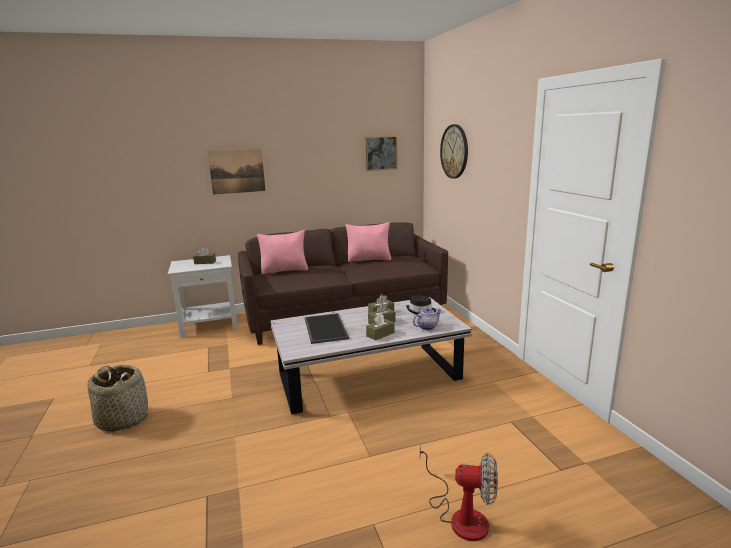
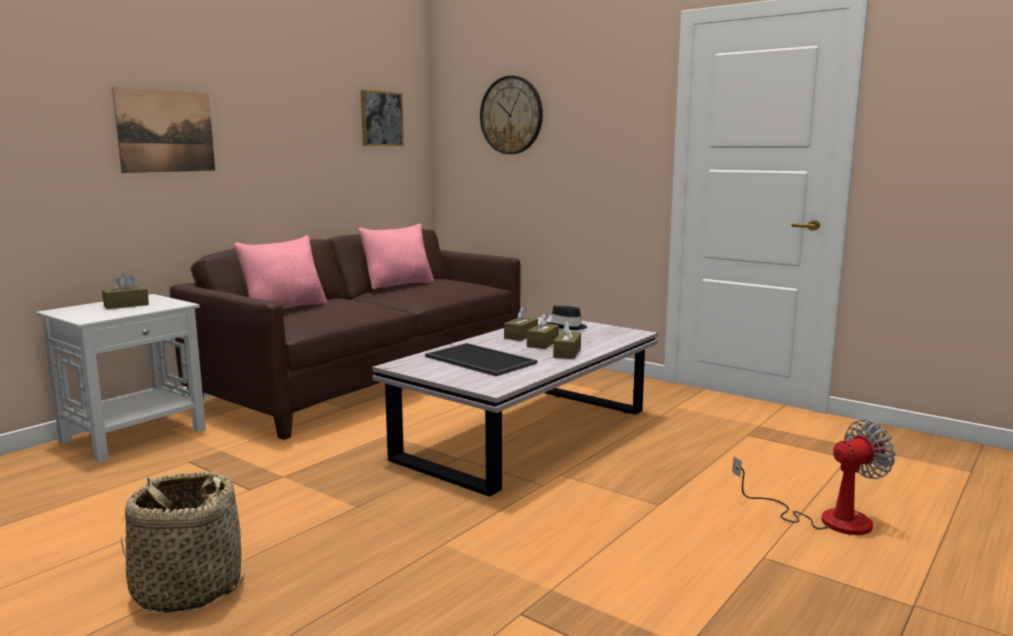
camera: 35 degrees left, 5 degrees down
(427, 327) = (608, 338): teapot -> none

